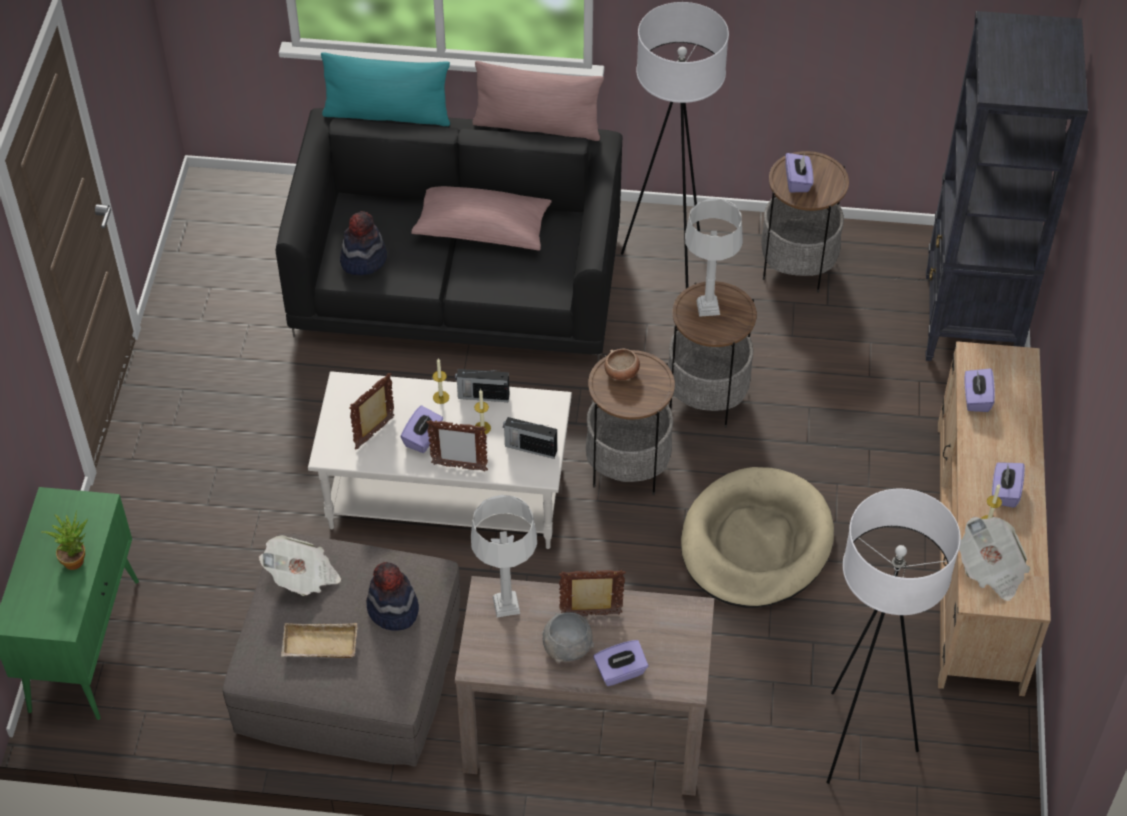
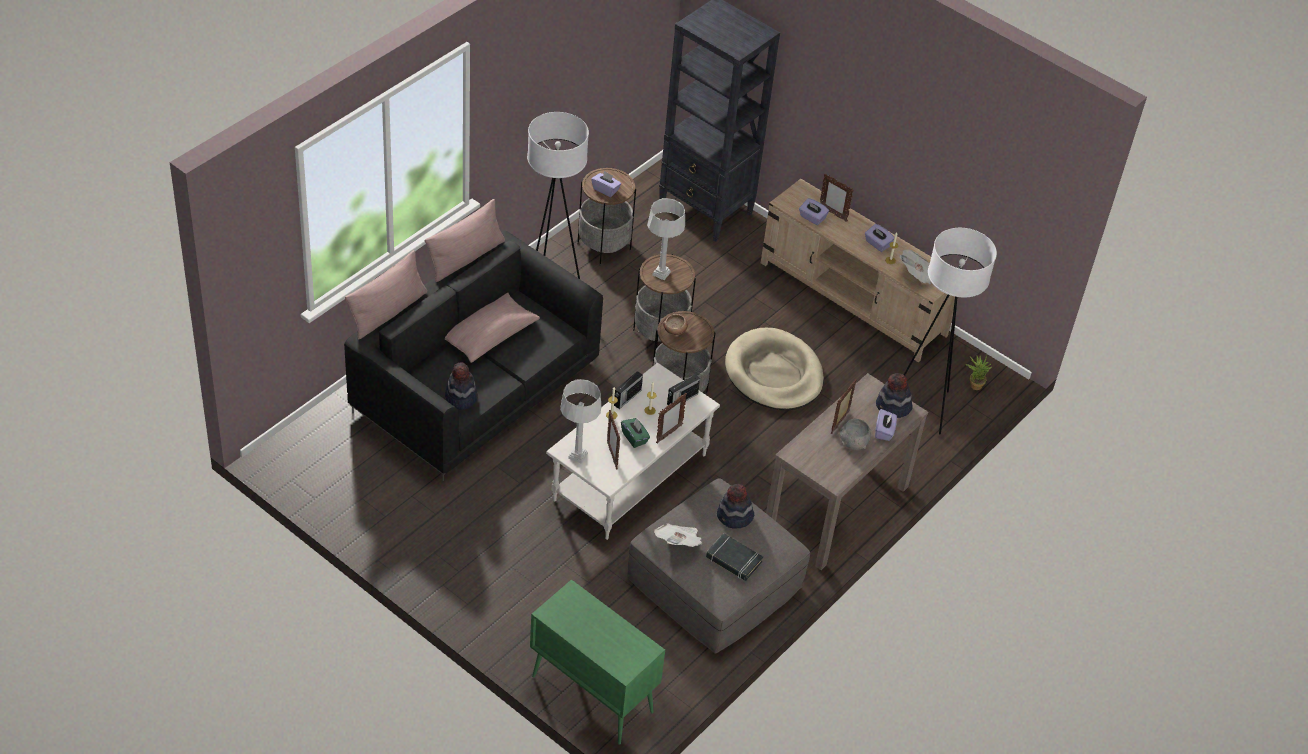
camera: 60 degrees left, 5 degrees down
(75, 558) = (603, 621): potted plant -> potted plant (974, 384)
(319, 646) = (733, 560): beige tray -> black book
(387, 115) = (388, 312): turquoise pillow -> pink pillow
(423, 438) = (634, 438): purple tissue box -> green tissue box
(506, 605) = (806, 451): grey table lamp -> grey table lamp (577, 455)
(675, 659) = (893, 407): none -> hat
(1009, 415) = (833, 213): none -> picture frame

